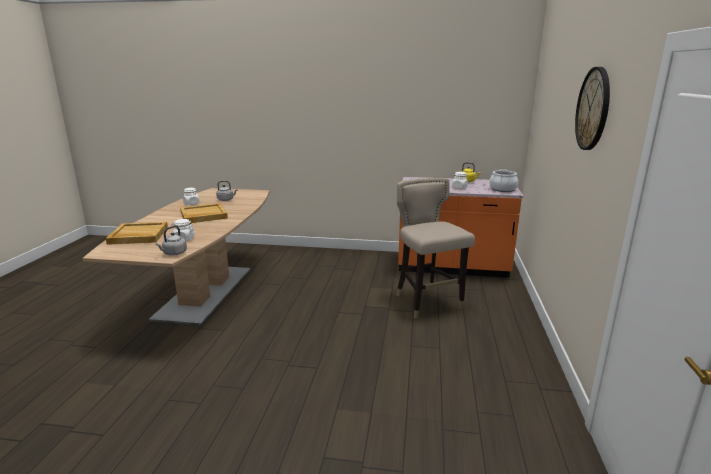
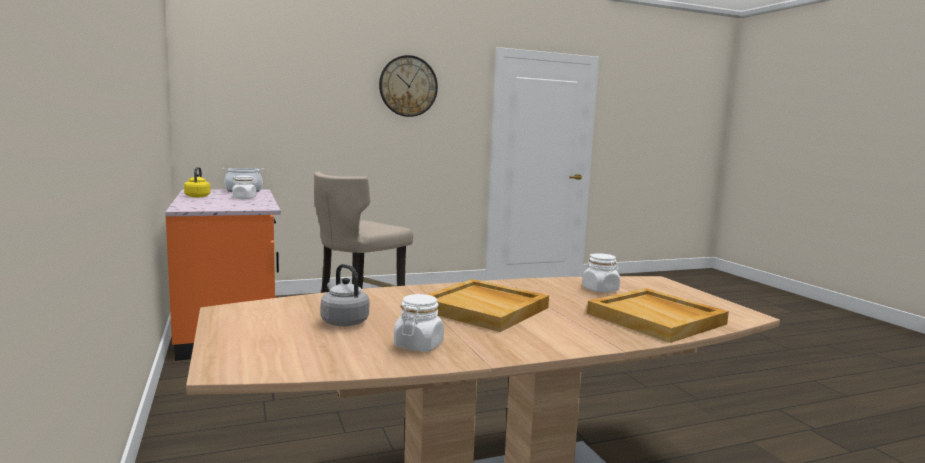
camera: 120 degrees left, 10 degrees down
(174, 253) = (644, 281): grey kettle -> none

